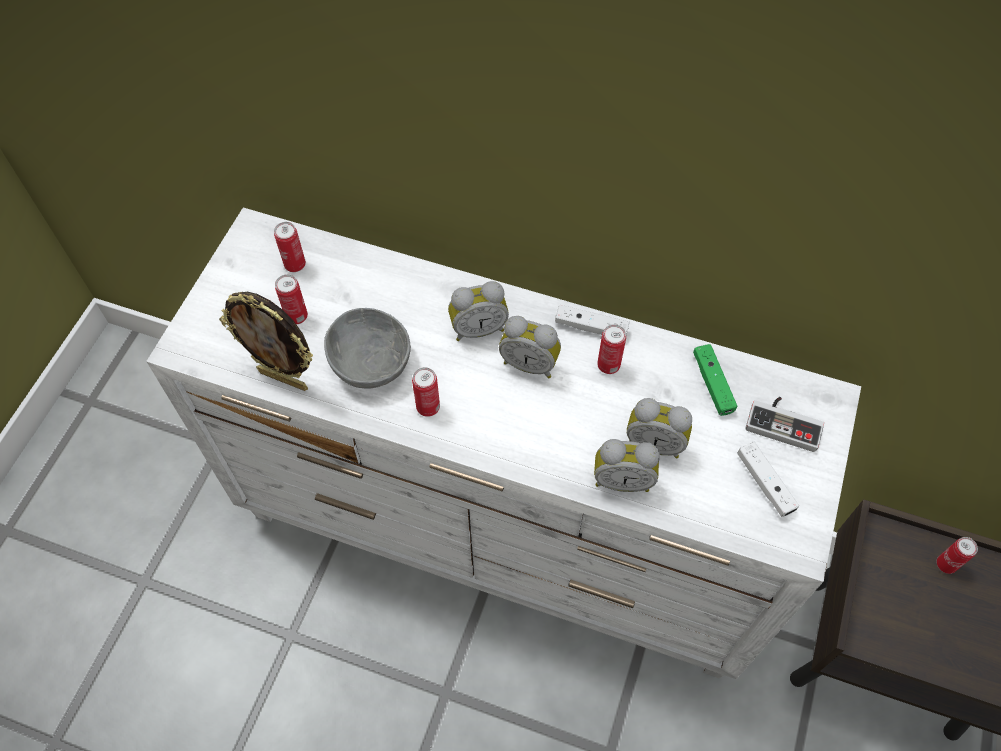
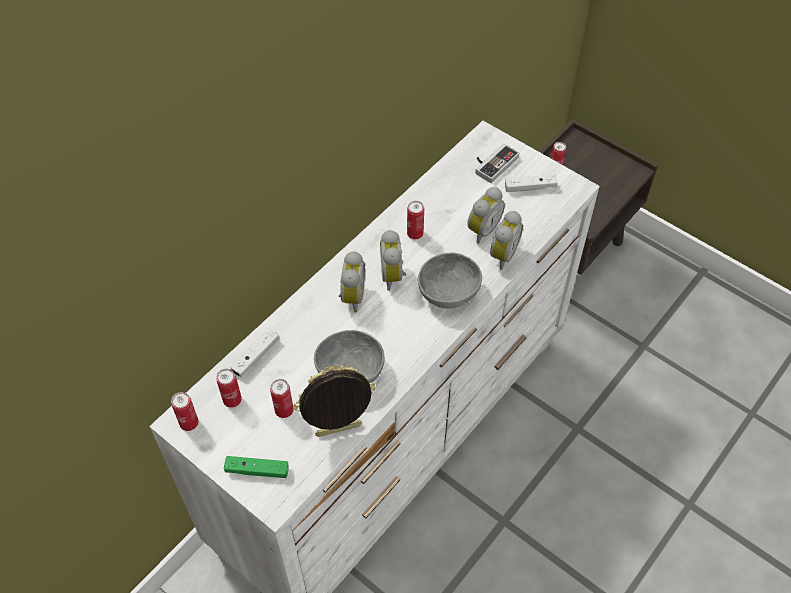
camera: 70 degrees left, 5 degrees down
(284, 378) = (339, 432): picture frame -> picture frame turned 150 degrees counterclockwise
(428, 407) = (404, 345): can -> can (189, 423)
(530, 363) = (394, 276): alarm clock -> alarm clock turned 135 degrees clockwise
(530, 431) = (447, 292): none -> grey bowl
(591, 327) = (381, 233): white game controller -> white game controller (256, 357)
(712, 384) = (452, 186): green game controller -> green game controller (257, 470)

